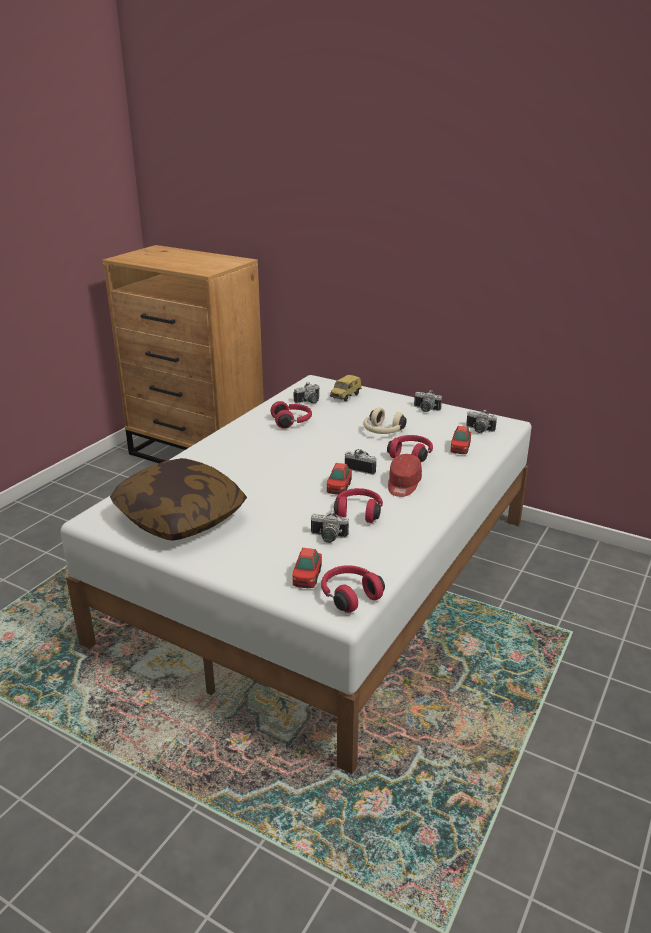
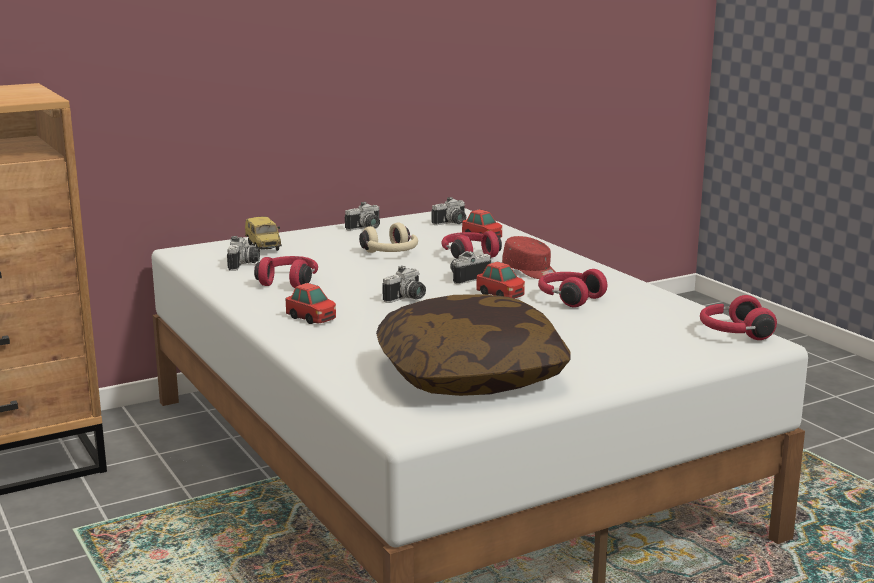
camera: 60 degrees left, 10 degrees down
(307, 577) = (682, 342): toy car -> toy car (311, 318)
(328, 538) = (608, 320): camera -> camera (407, 299)

